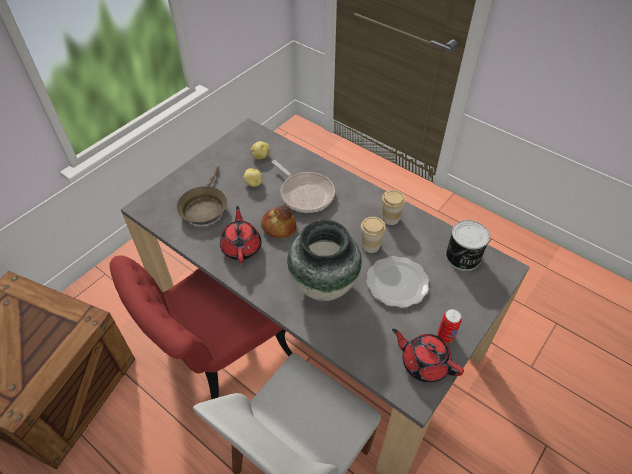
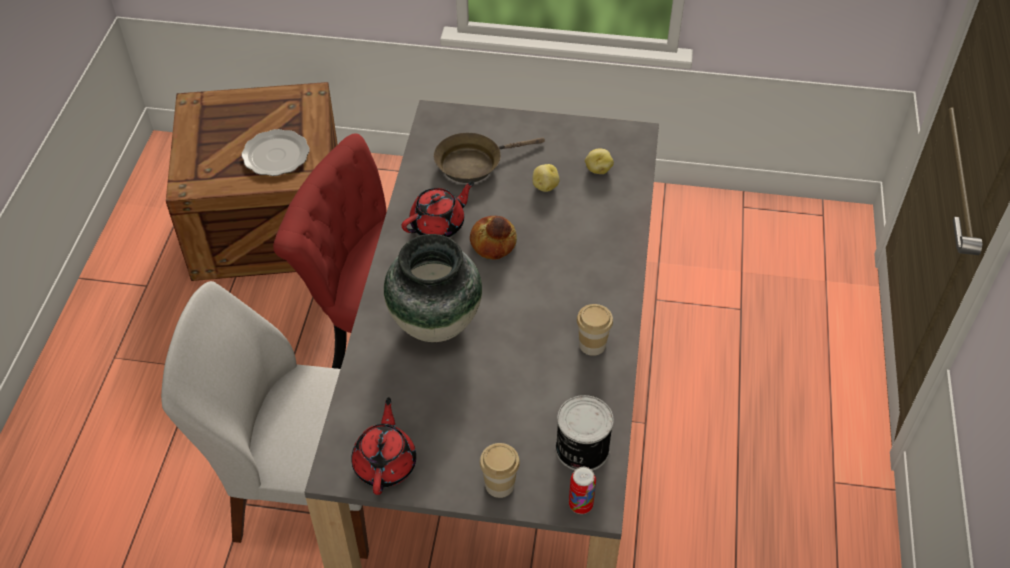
camera: 60 degrees right, 0 degrees up
(305, 194) = (567, 241): frying pan -> none
(370, 245) = (529, 342): cup -> cup (499, 484)
(397, 282) = (488, 393): plate -> plate (277, 155)
(445, 336) = (437, 472): can -> can (580, 504)

